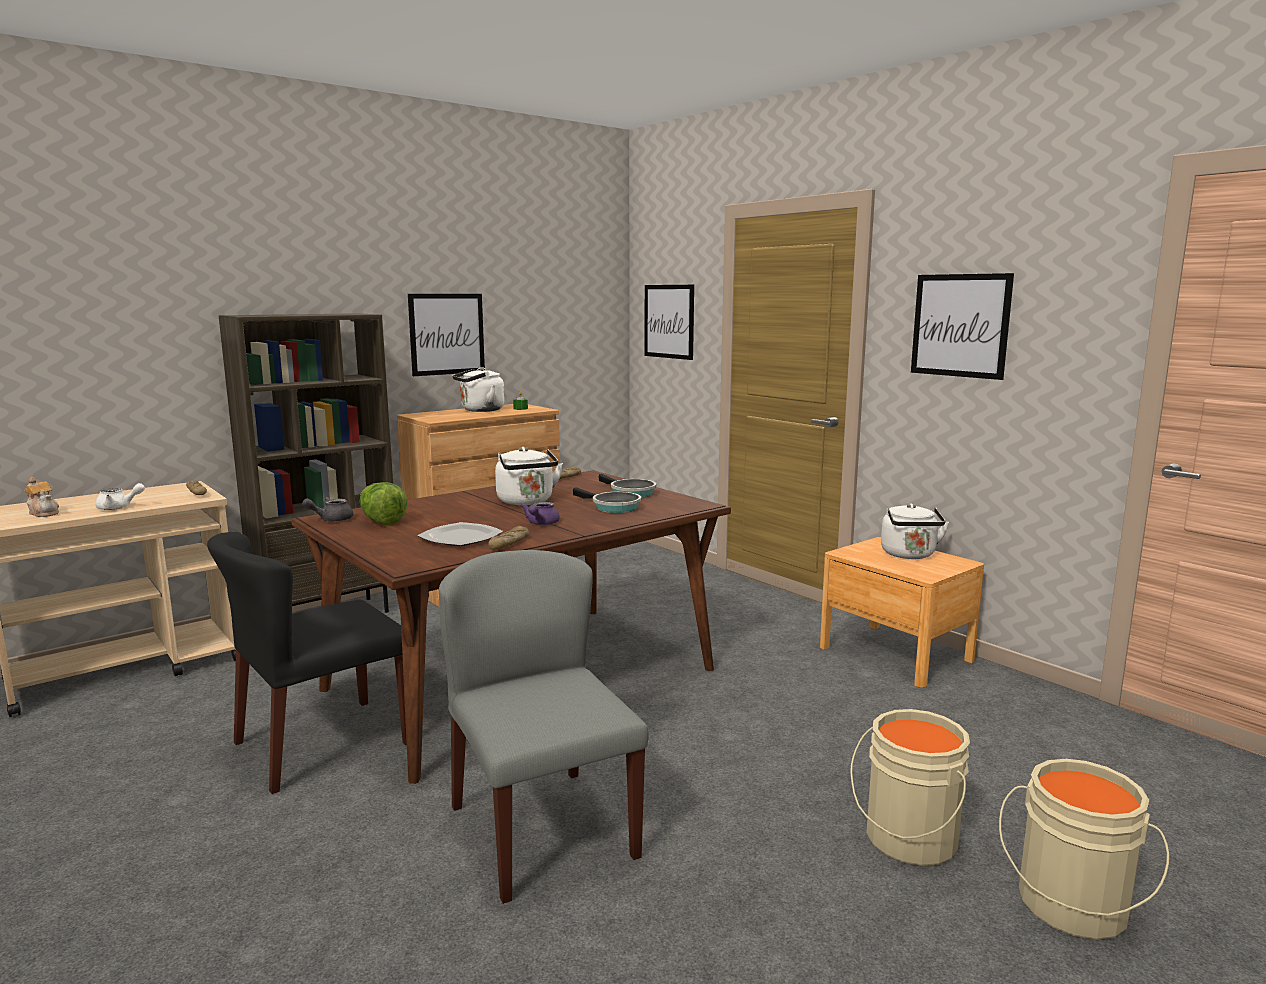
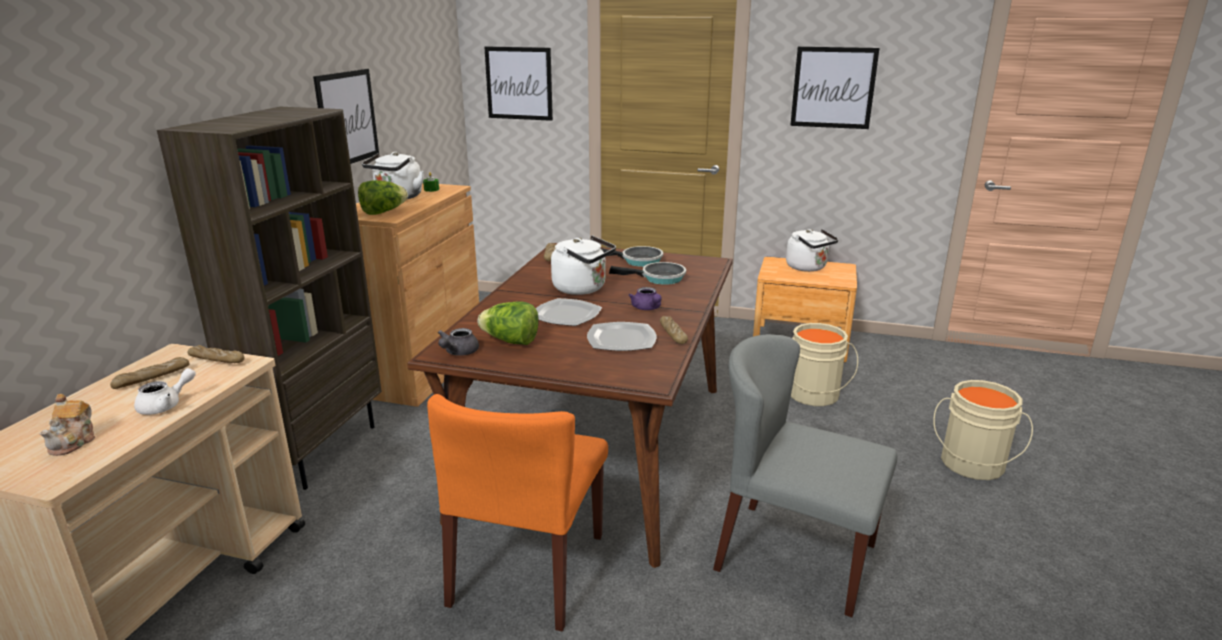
camera: 35 degrees left, 10 degrees up
(44, 513) = (74, 442): teapot -> teapot turned 90 degrees clockwise
(147, 494) = (152, 378): none -> bread
(322, 744) = (528, 570): black chair -> orange chair
(440, 416) = (383, 212): none -> lettuce
(465, 515) = (565, 315): none -> plate
(1071, 907) = (1076, 470): beige bucket -> beige bucket (813, 395)

